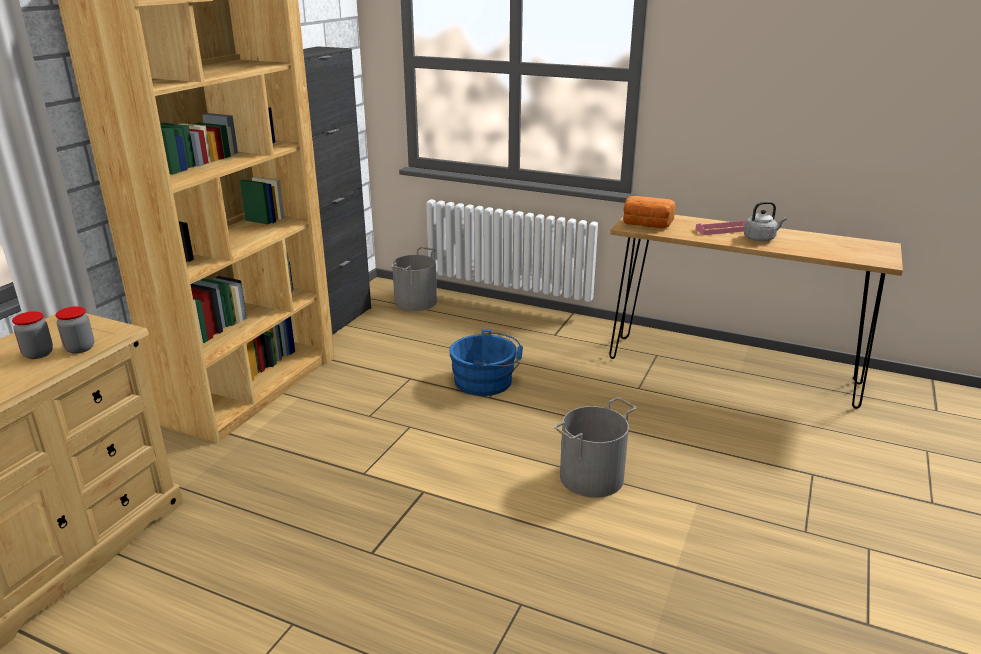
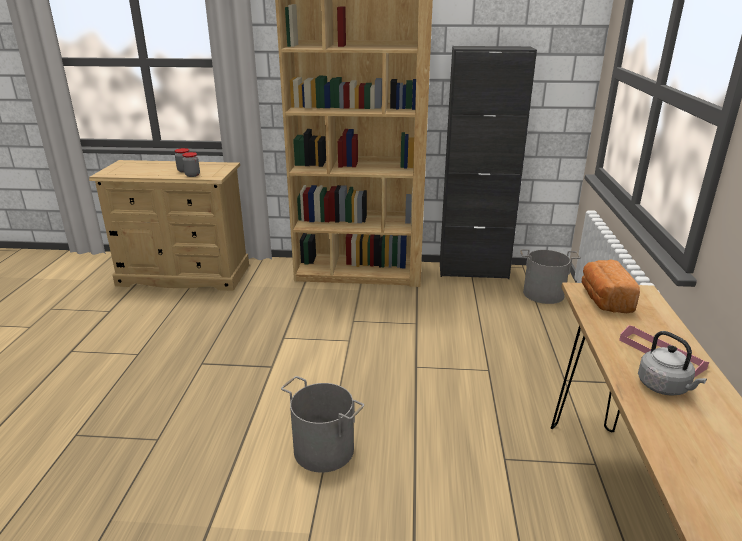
camera: 70 degrees right, 0 degrees up
(487, 381) = (440, 360): blue bucket -> none

